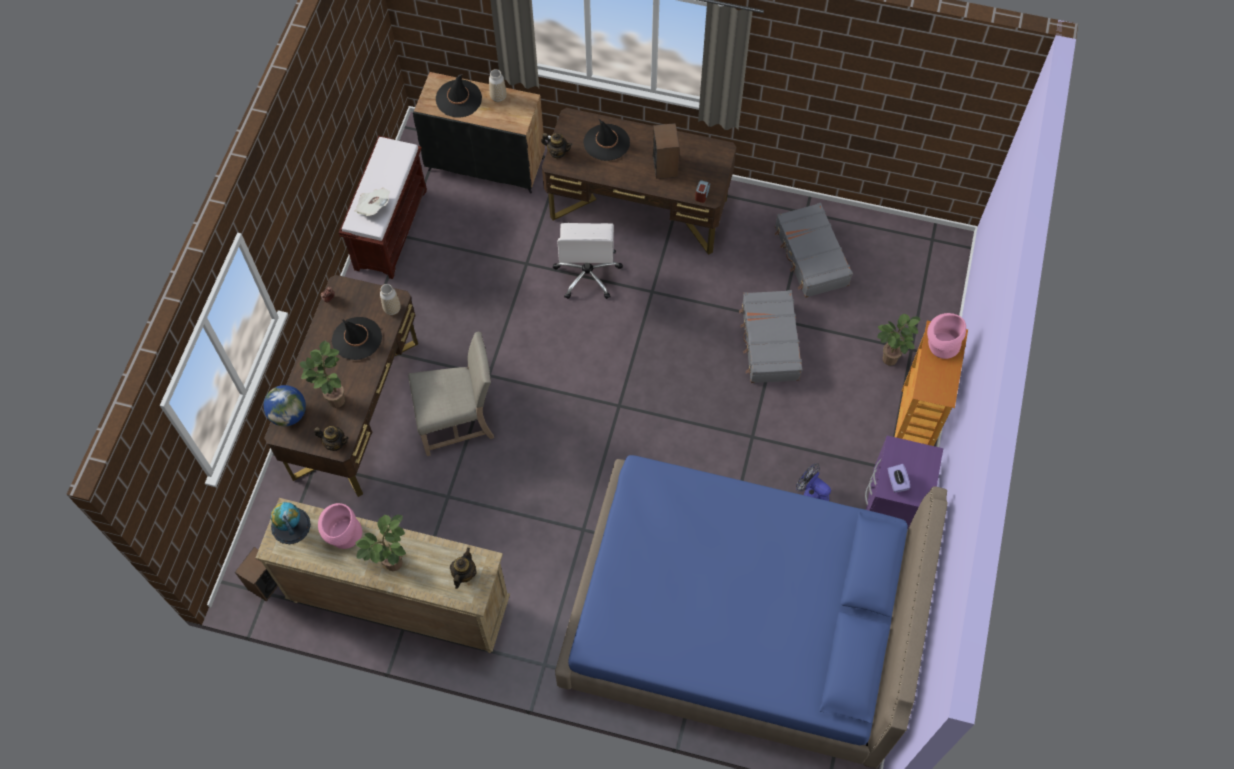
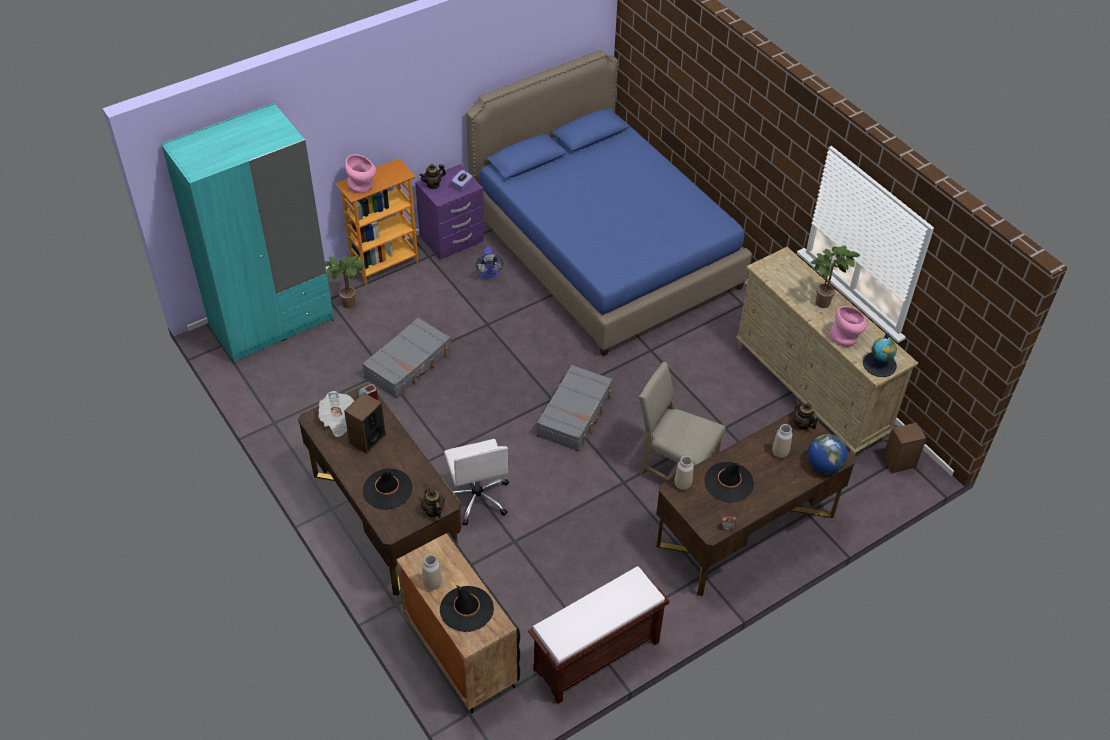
camera: 140 degrees left, 15 degrees down
(334, 398) = (780, 453): potted plant -> vase
(373, 207) = (621, 595): newspaper -> newspaper (339, 421)
(464, 574) = (781, 270): teapot -> teapot (433, 185)
(588, 274) = (477, 498): white office chair -> white office chair turned 120 degrees clockwise
(810, 256) = (311, 393): grey suitcase -> grey suitcase (575, 414)
(923, 289) = (272, 323): none -> turquoise wardrobe

